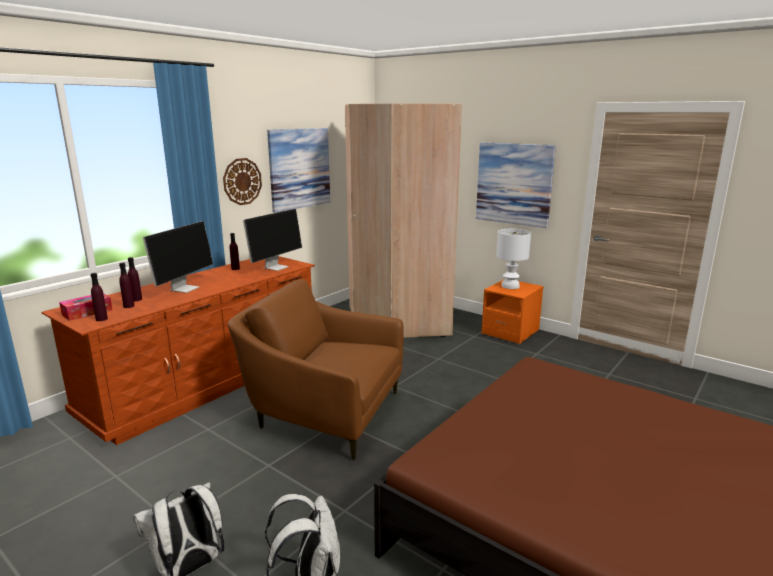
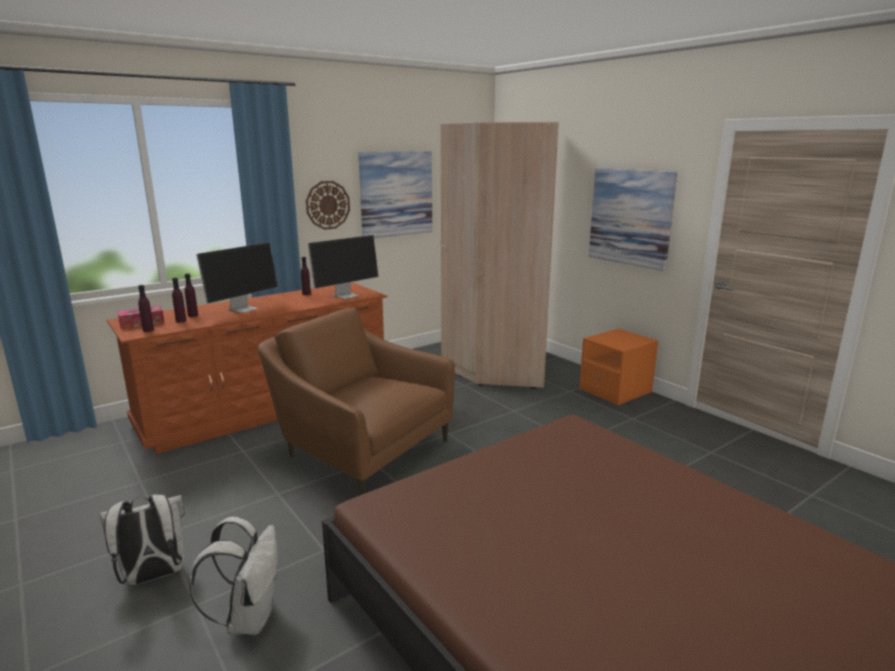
camera: 15 degrees right, 0 degrees up
(510, 286) = (617, 337): white table lamp -> none

